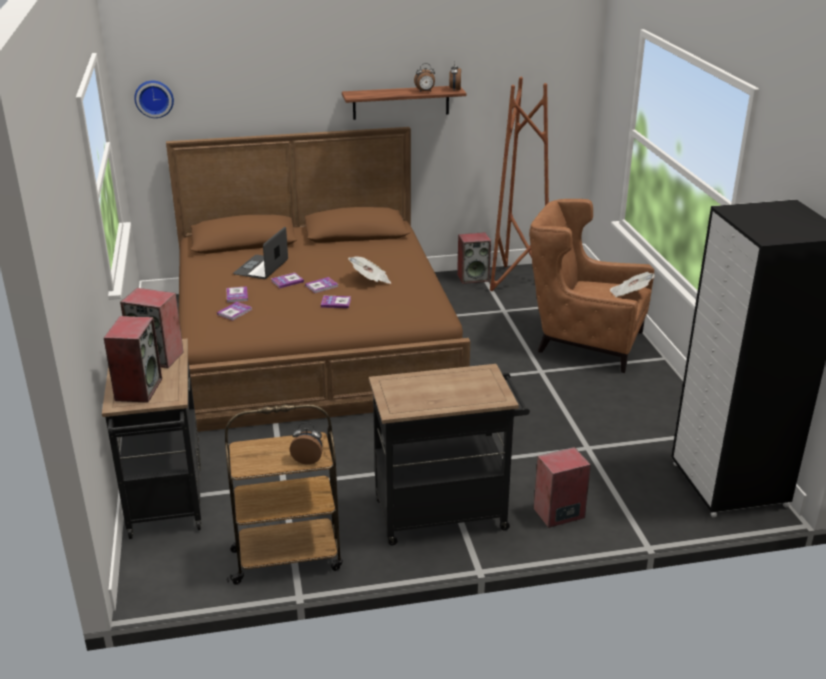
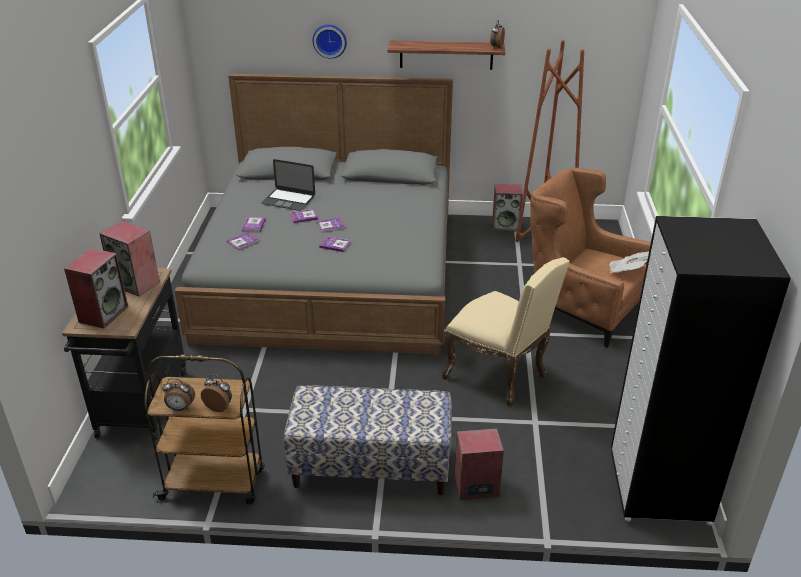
camera: 15 degrees right, 5 degrees up
(154, 98) = (220, 34): wall clock -> wall clock (330, 40)
(261, 267) = (288, 200): laptop -> laptop turned 105 degrees counterclockwise
(312, 343) = (331, 272): brown bed -> grey bed
(370, 280) = (377, 226): newspaper -> none
(425, 91) = (466, 47): alarm clock -> alarm clock (180, 408)
(445, 515) = (370, 467): black cart -> bench
(532, 413) = (498, 376): none -> beige chair

